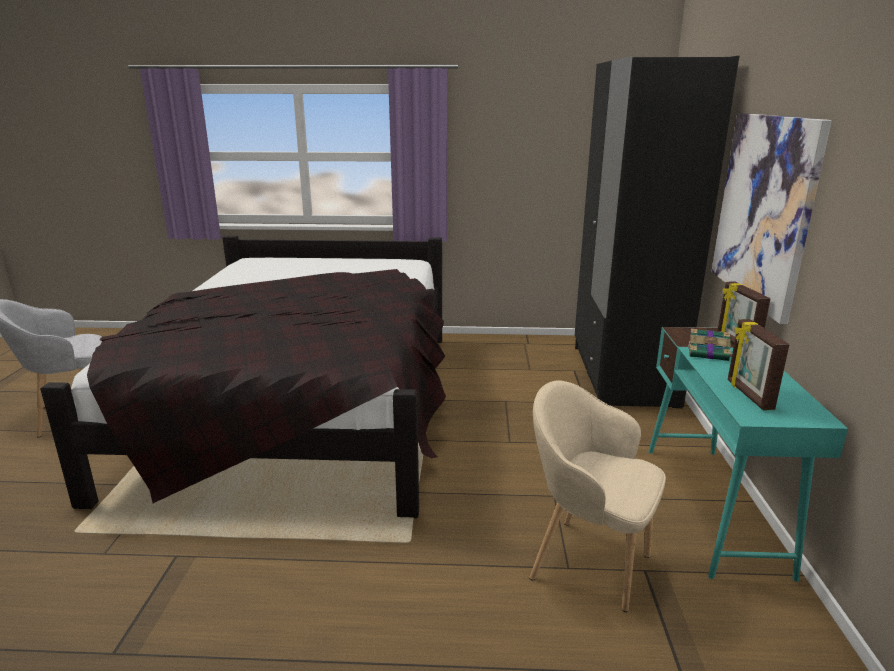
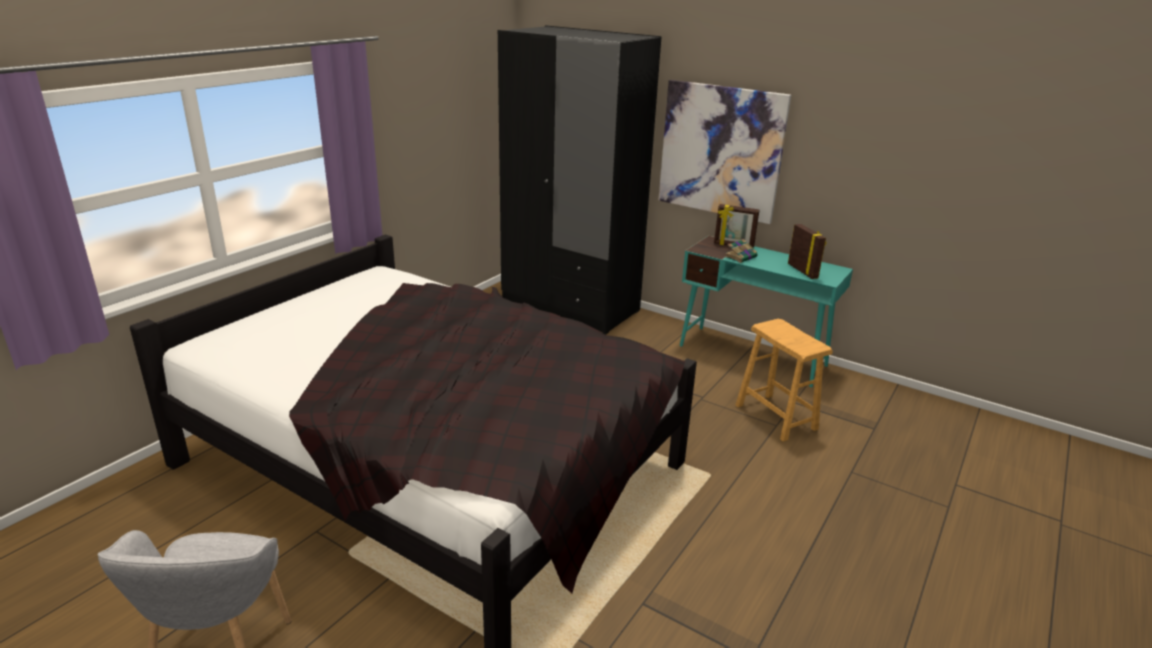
camera: 60 degrees left, 5 degrees up
(586, 562) = (775, 417): beige armchair -> brown stool
(748, 395) = (803, 271): picture frame -> picture frame turned 135 degrees counterclockwise

